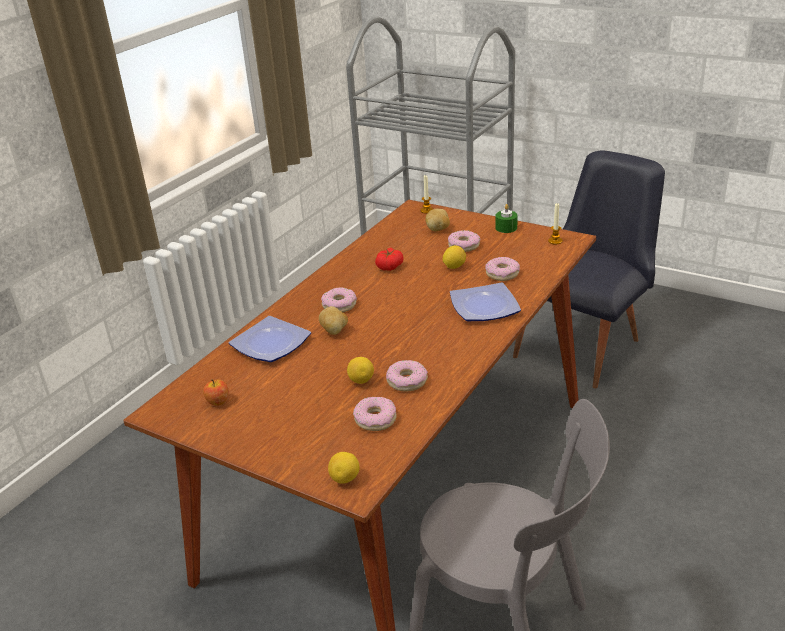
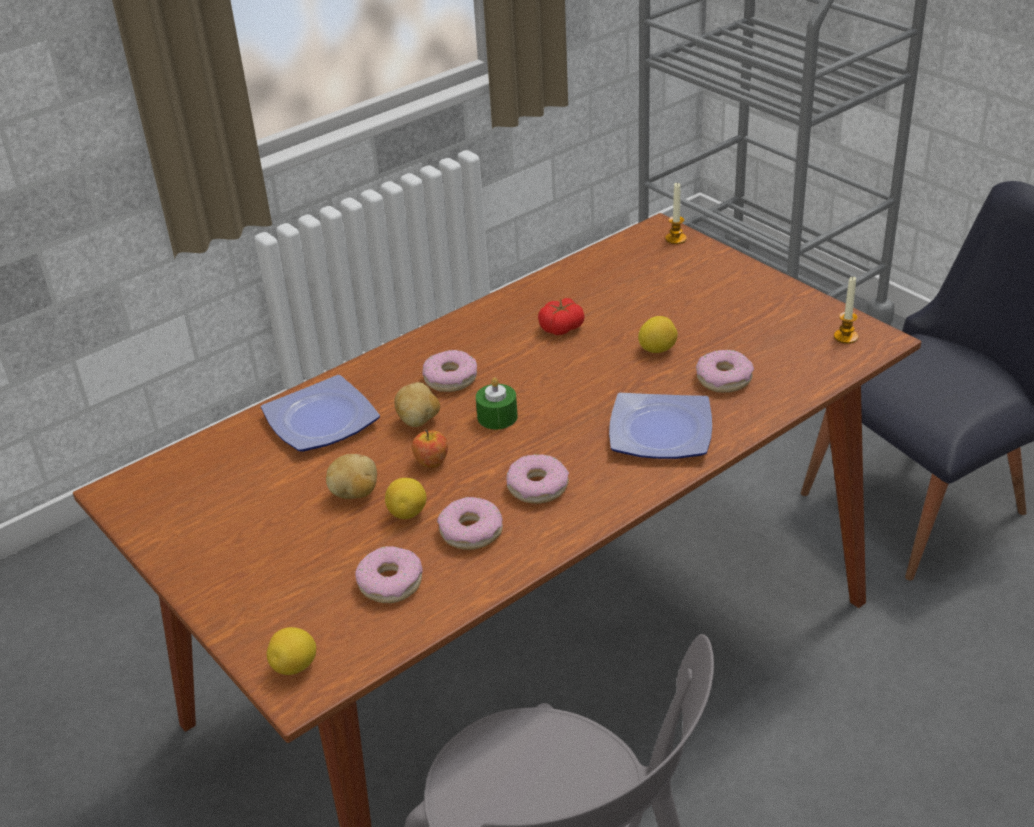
camera: 20 degrees right, 5 degrees up
(218, 402) = (202, 496): apple -> apple (431, 462)
(438, 229) = (672, 277): potato -> potato (354, 494)
(464, 246) = (694, 315): donut -> donut (538, 487)
(506, 228) = (781, 296): green candle -> green candle (497, 417)

